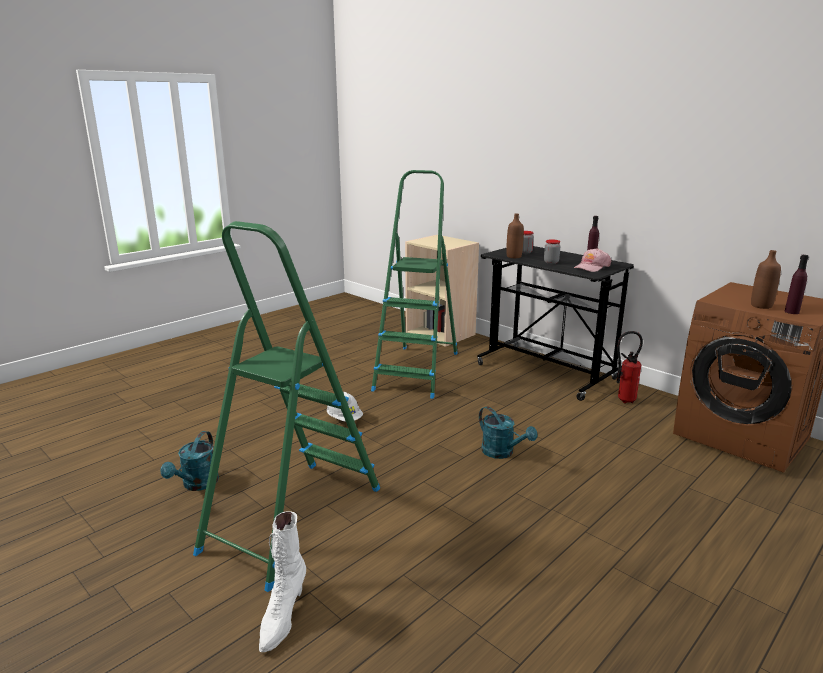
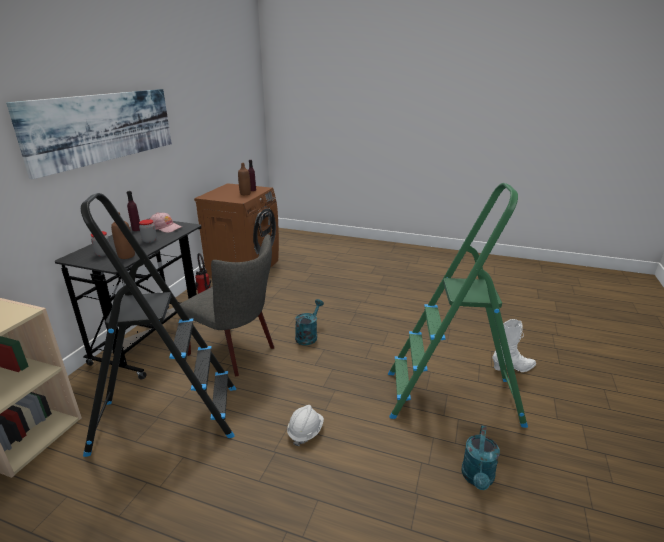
camera: 115 degrees left, 5 degrees up
(197, 485) = (477, 478): turquoise watering can -> turquoise watering can turned 120 degrees clockwise
(417, 371) = (168, 419): green step ladder -> black step ladder
(495, 405) = (236, 352): none -> grey chair
(617, 146) = (104, 127): none -> picture

